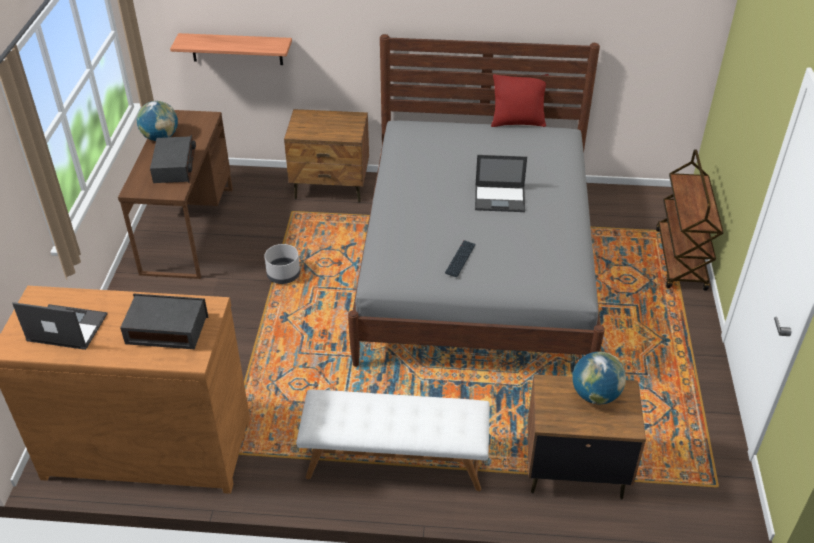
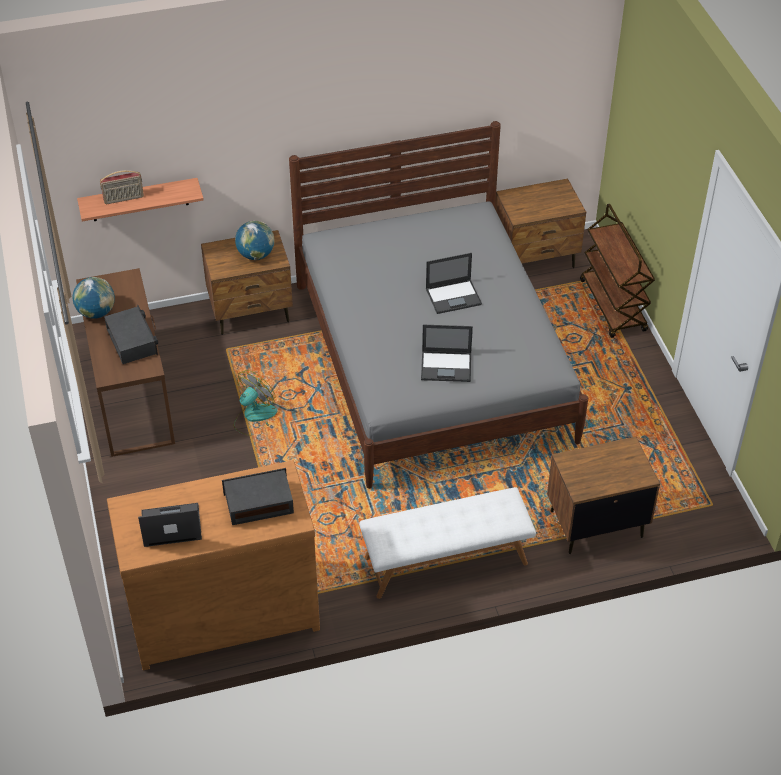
camera: 20 degrees left, 5 degrees up
(216, 41) = (124, 199): none -> radio
(283, 275) = (254, 418): grey planter -> fan
(460, 259) = (447, 366): keyboard -> laptop
(517, 122) = (431, 208): red pillow -> none
(595, 395) = (607, 458): globe -> globe (256, 255)
(619, 201) = (536, 258): none -> brown nightstand

